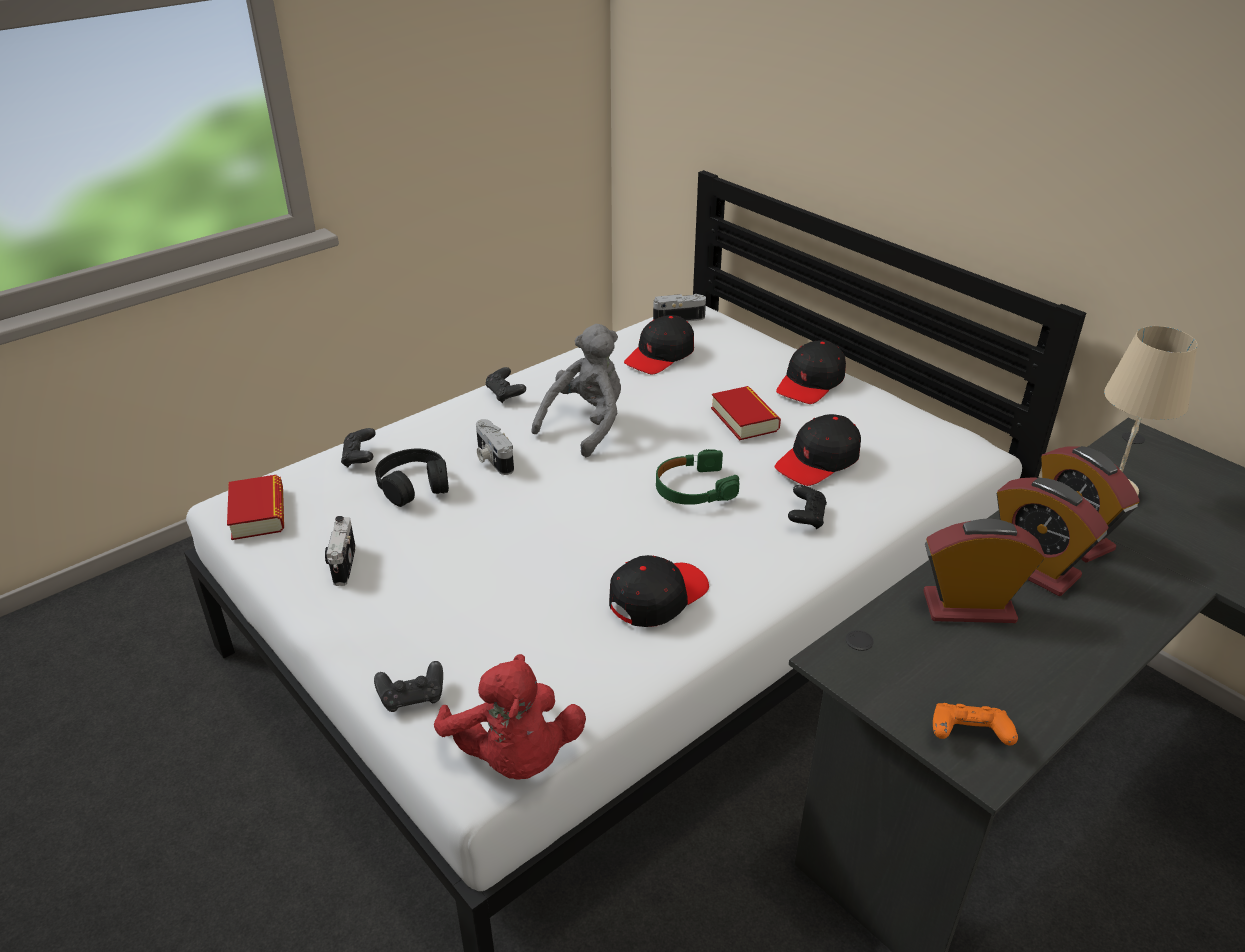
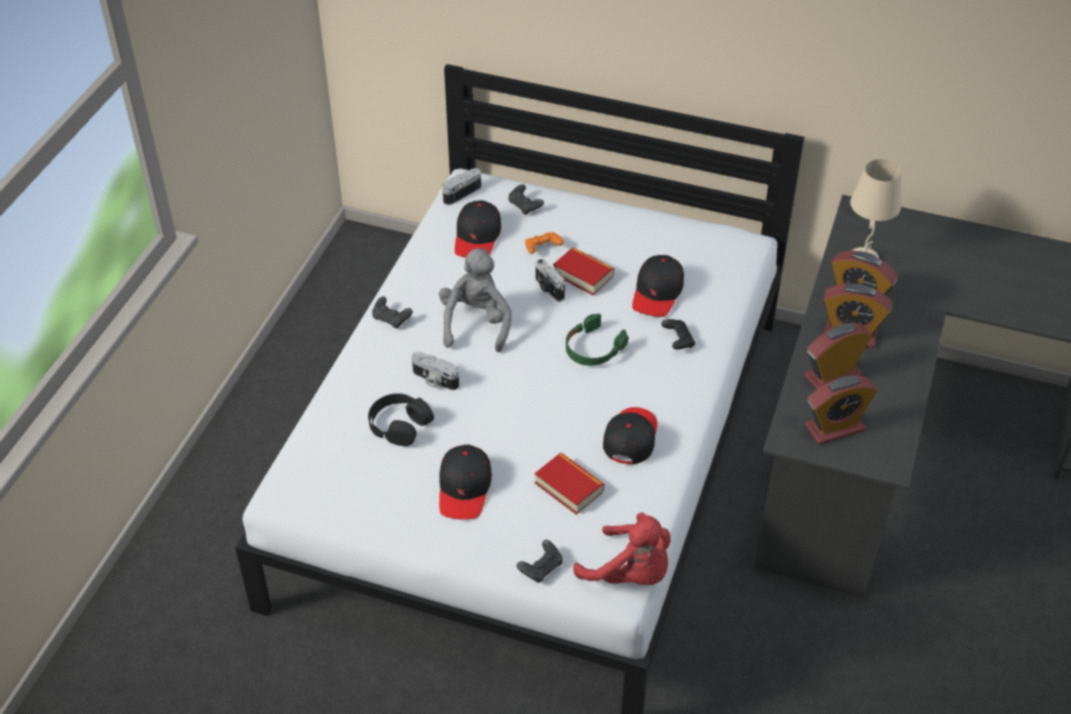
camera: 30 degrees left, 10 degrees up
(258, 514) = (309, 494): book -> book (569, 487)
(342, 564) = (409, 505): camera -> camera (548, 289)
(360, 457) = (337, 419): black game controller -> black game controller (525, 206)
(810, 383) = (604, 223): black cap -> black cap (464, 489)
(924, 674) = (835, 428): none -> alarm clock
(968, 736) = (875, 453): orange game controller -> orange game controller (542, 249)

